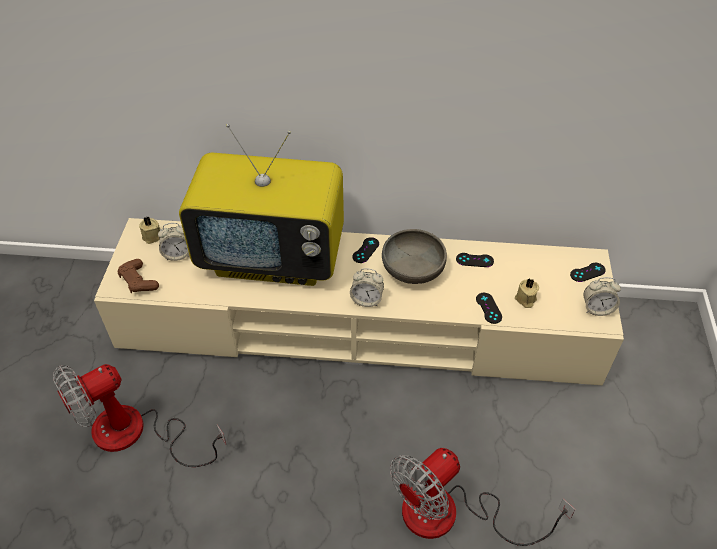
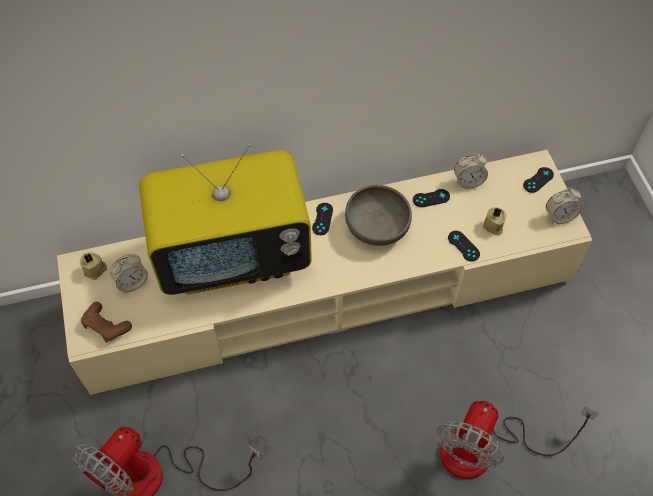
camera: 20 degrees left, 10 degrees up
(366, 300) = (347, 273): alarm clock -> alarm clock (468, 181)

